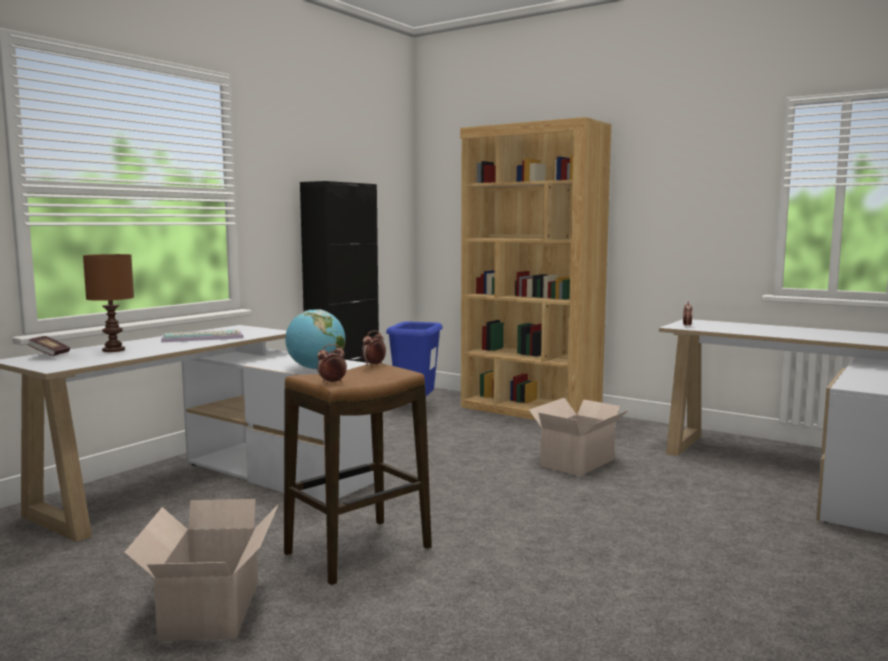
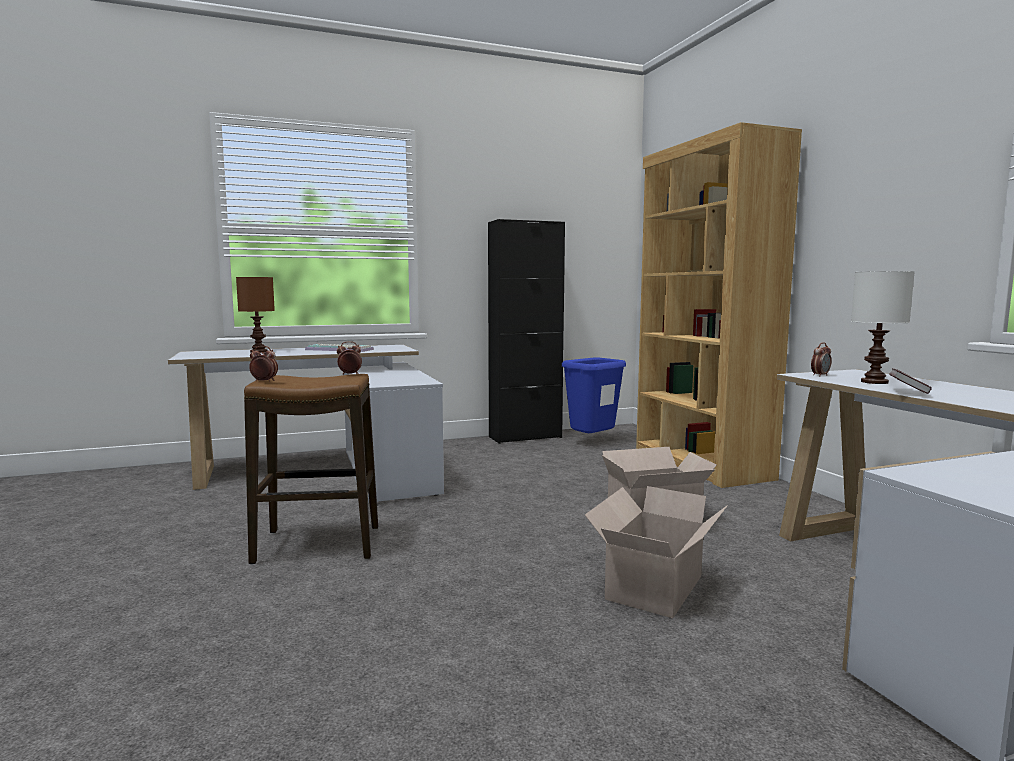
camera: 35 degrees right, 0 degrees up
(50, 355) = (216, 351): book -> book (908, 392)
(209, 612) = (155, 557): cardboard box -> cardboard box (652, 588)
(316, 368) = (385, 381): globe -> none
(729, 328) = (873, 382): none -> white table lamp

